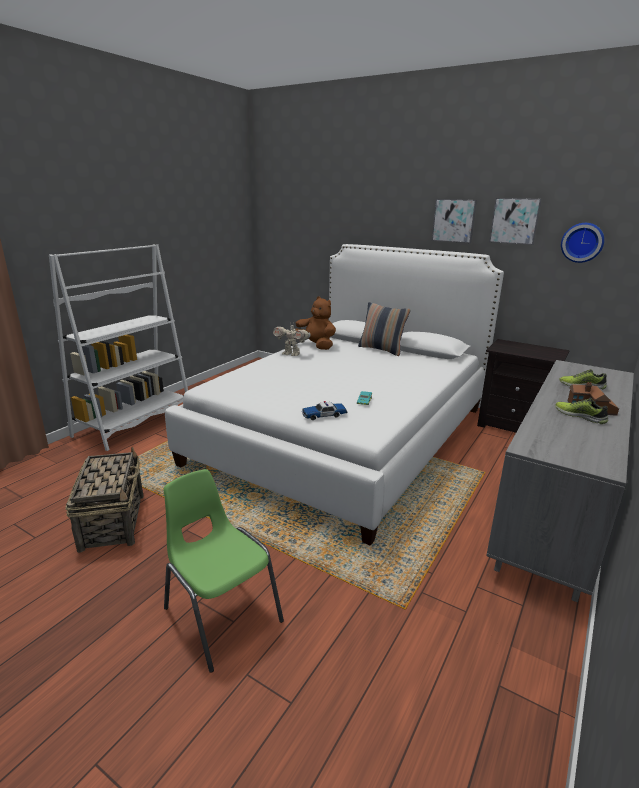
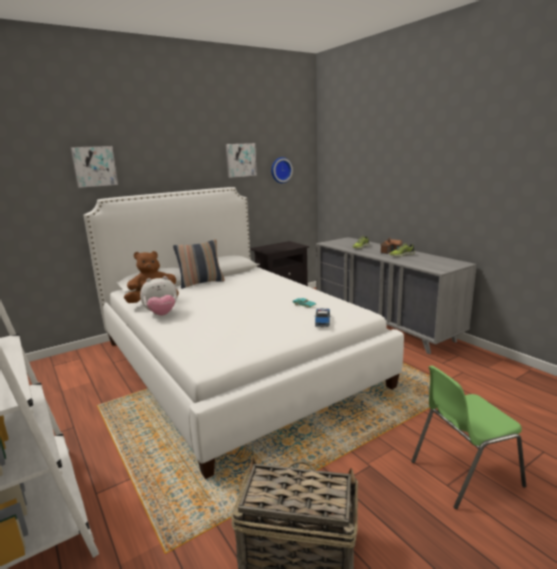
camera: 65 degrees left, 5 degrees down
(291, 354) = (161, 314): toy robot -> plush toy
(454, 220) = (198, 164): picture -> picture (94, 166)

